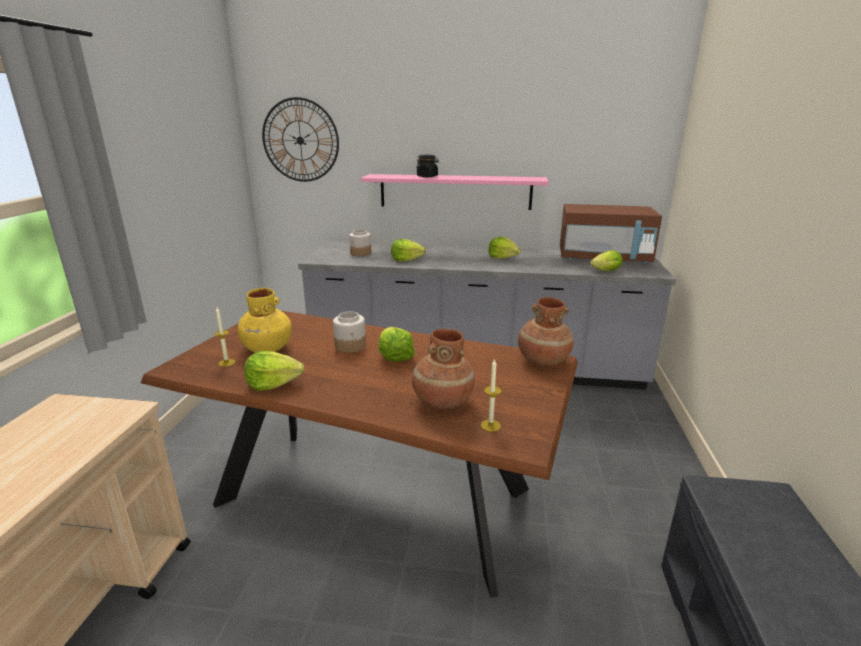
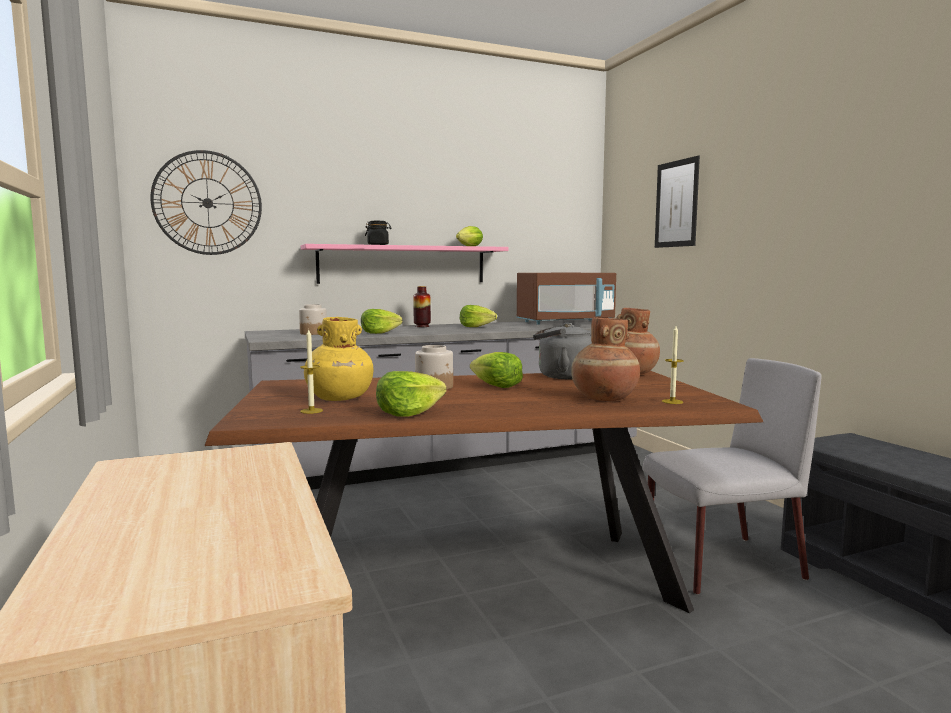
camera: 30 degrees left, 15 degrees down
(460, 250) = (422, 326): none -> vase
(472, 351) = (561, 376): none -> grey kettle
(577, 559) = (720, 565): none -> grey chair
(604, 271) = (583, 326): lettuce -> lettuce (468, 246)
(729, 149) = (676, 204): none -> picture

